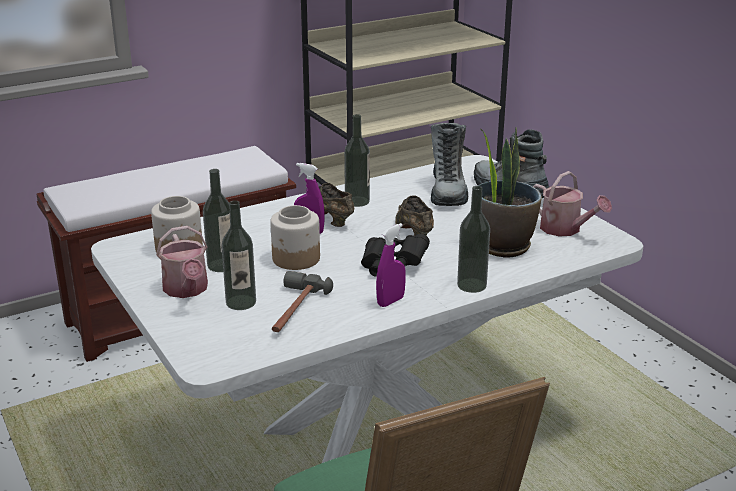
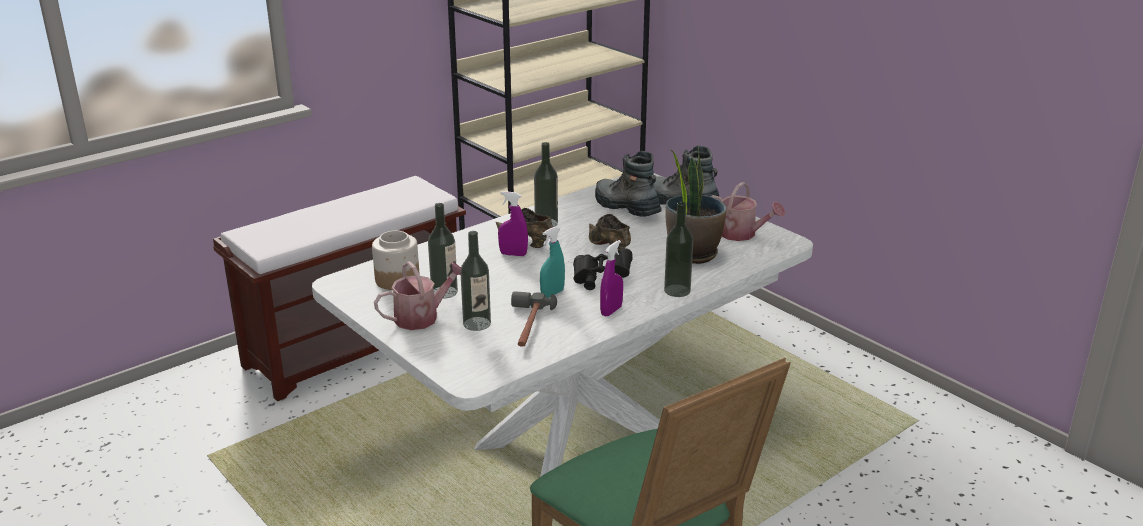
camera: 10 degrees left, 0 degrees up
(187, 290) = (422, 317): watering can -> watering can turned 90 degrees counterclockwise
(296, 259) = (511, 280): jar -> none
(334, 277) = (552, 293): none -> turquoise spray bottle
(448, 191) = (626, 207): boot -> boot turned 150 degrees clockwise

